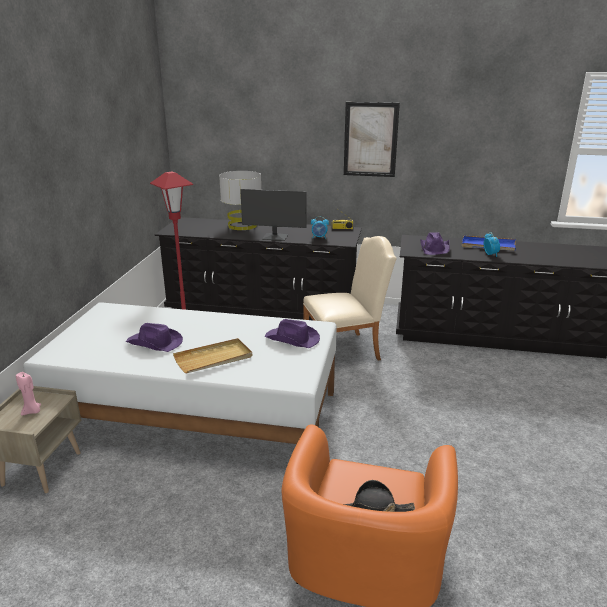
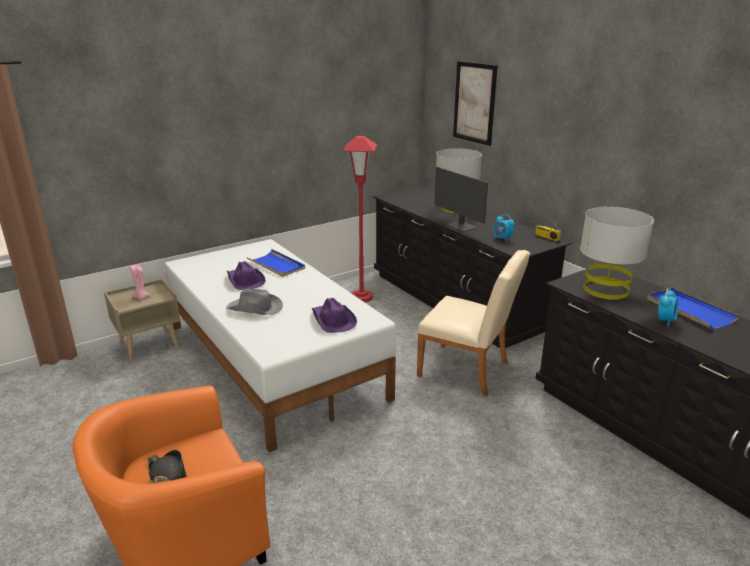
camera: 45 degrees right, 0 degrees up
(156, 320) = (276, 265): none -> blue tray
(214, 358) = (255, 308): beige tray -> grey hat
(370, 139) = (595, 135): picture -> picture (474, 102)
(435, 248) = (606, 289): purple hat -> grey table lamp

